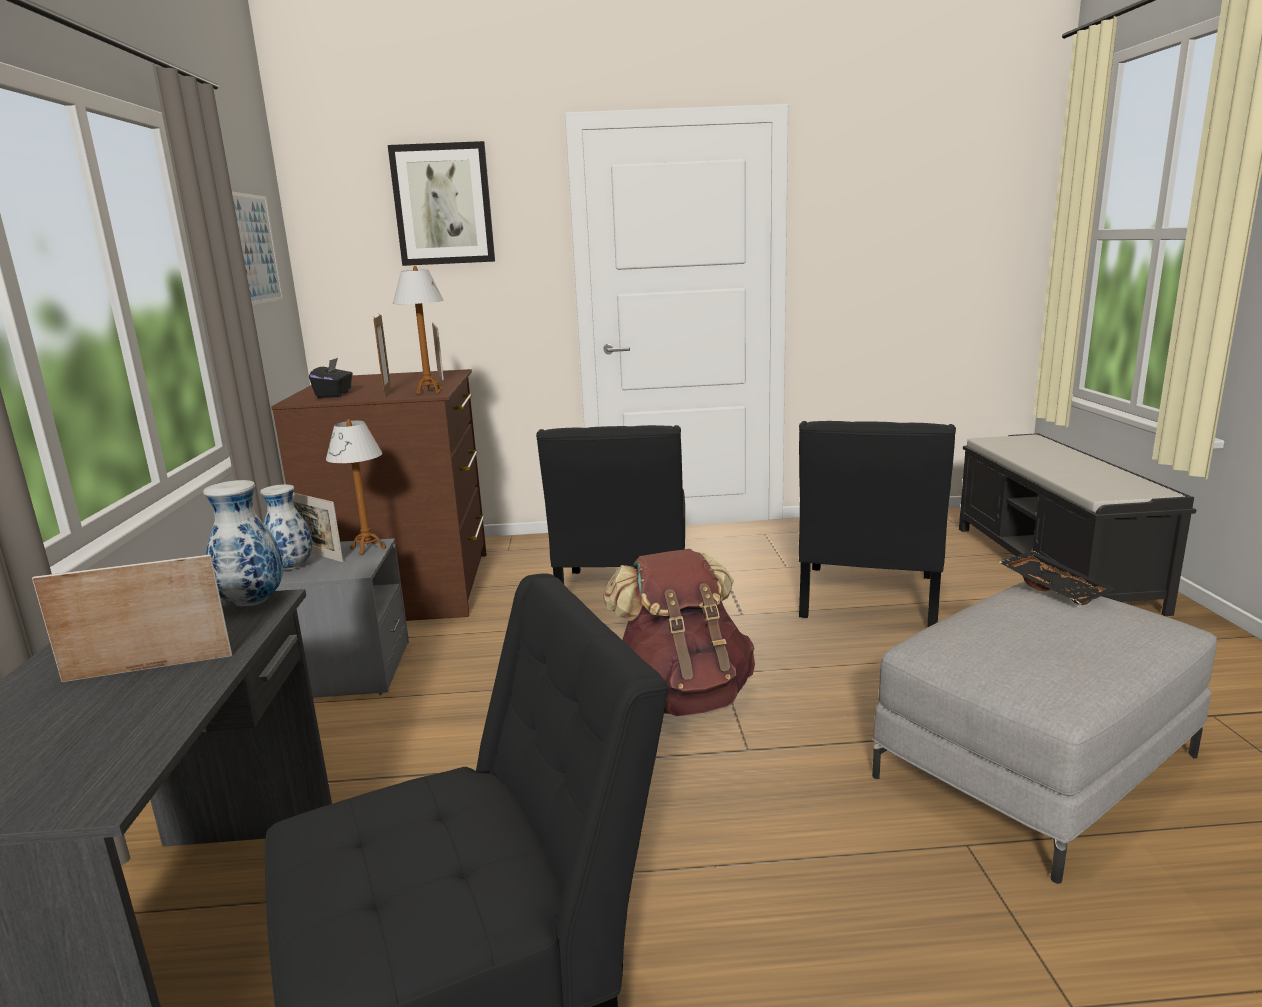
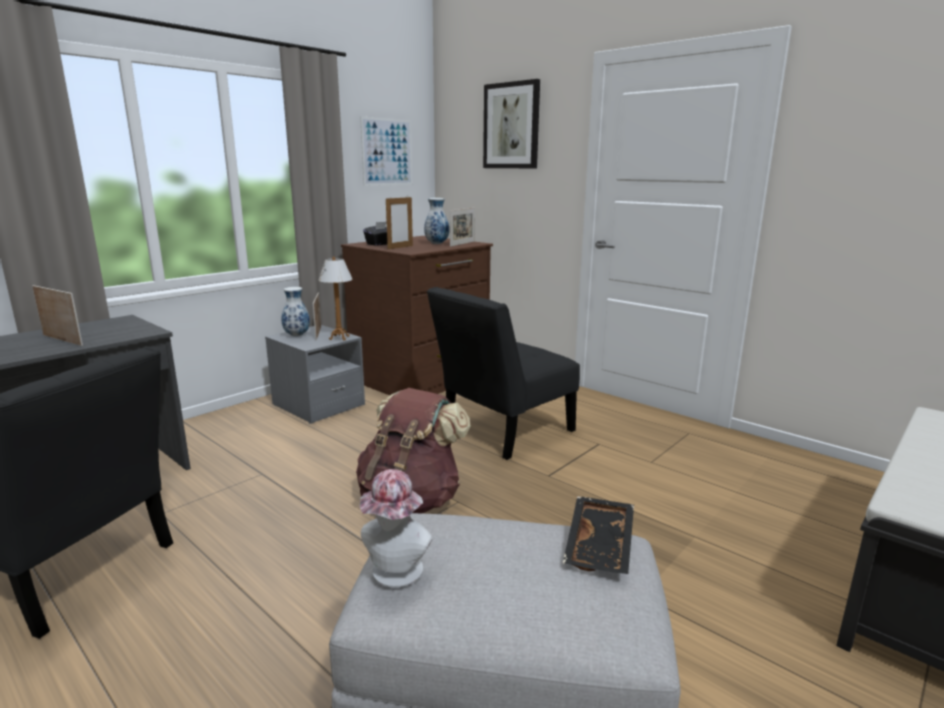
camera: 45 degrees right, 0 degrees up
(251, 602) = (147, 330): vase -> vase (436, 243)
(428, 392) = (414, 251): table lamp -> none
(867, 601) = (658, 514): black chair -> none
(1029, 672) = (395, 575): none -> hat

